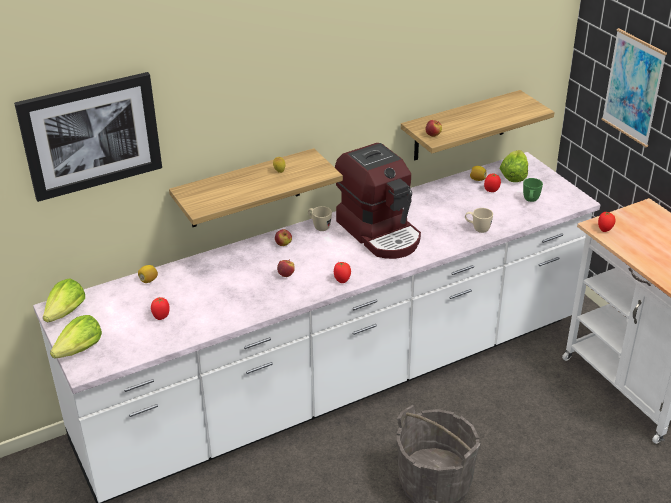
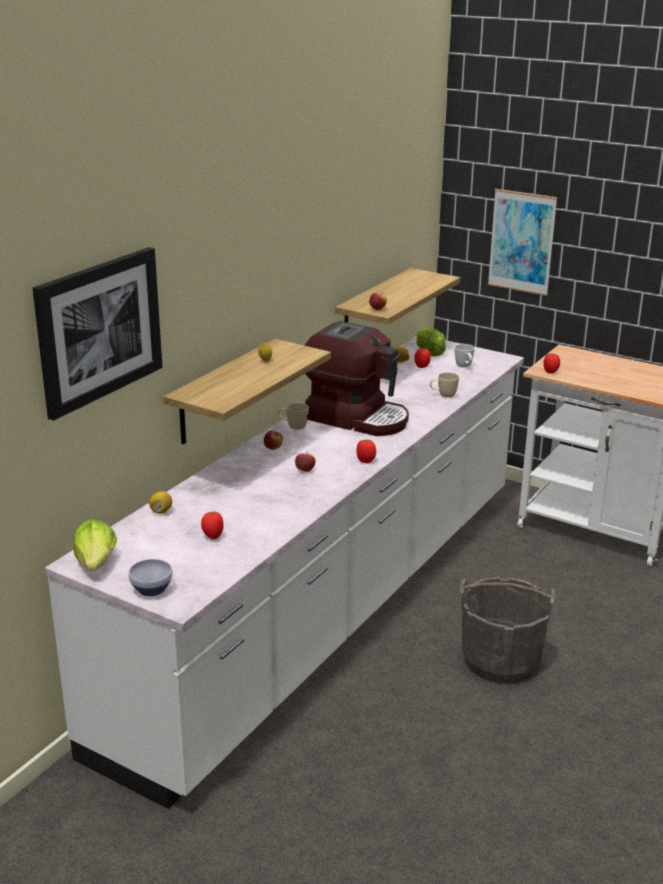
camera: 30 degrees left, 10 degrees down
(80, 350) = (153, 589): lettuce -> bowl
(530, 201) = (464, 367): green mug -> white mug

